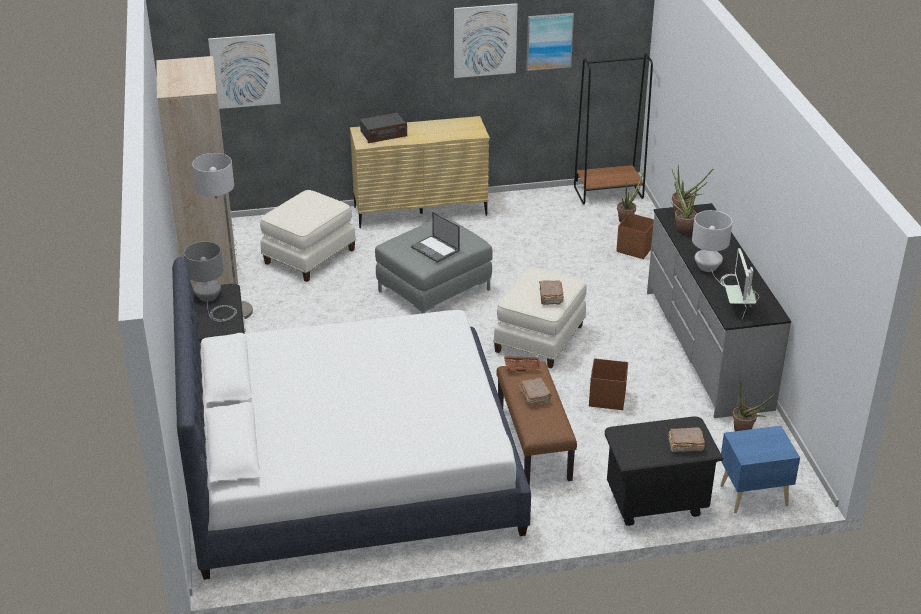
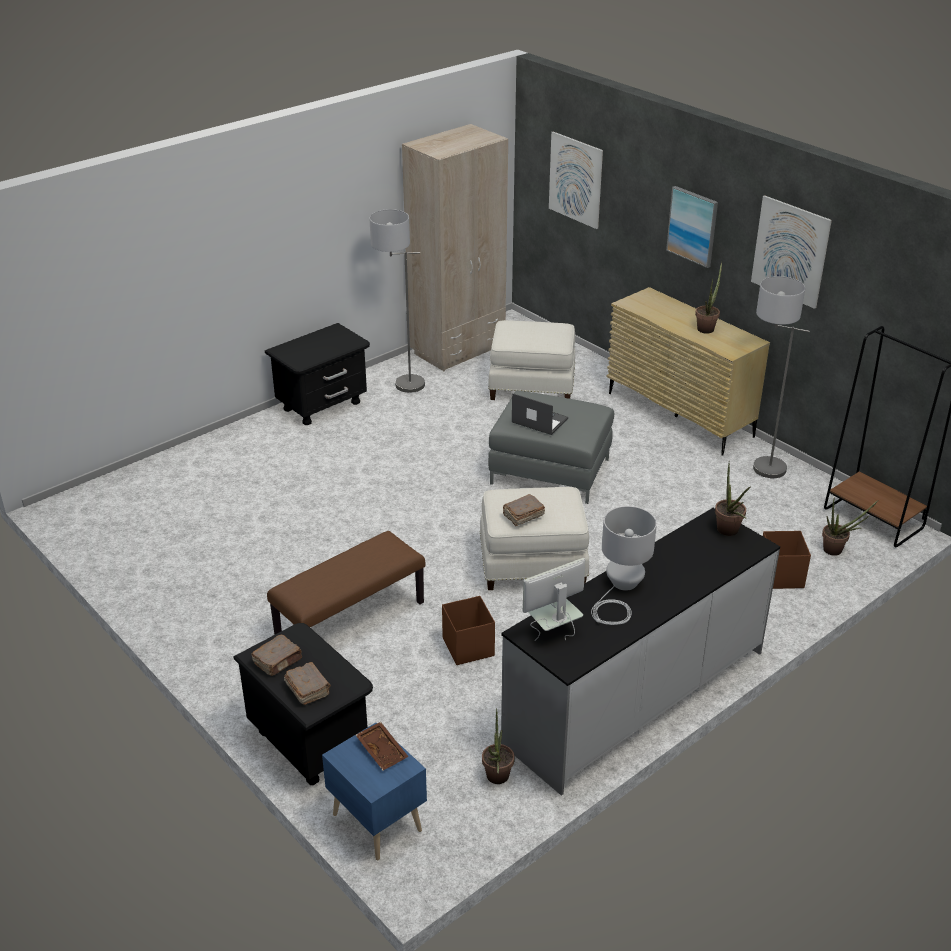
camera: 60 degrees right, 0 degrees up
(213, 303) = (328, 343): grey table lamp -> none
(349, 466) = (236, 522): white bed -> none
(383, 134) = (659, 306): radio -> none
(435, 249) = (539, 420): laptop -> laptop turned 105 degrees clockwise
(514, 207) = (759, 466): none -> grey floor lamp
(522, 366) = (394, 542): brown tray -> brown tray (383, 750)
(535, 396) = (349, 567): brown book -> brown book (278, 661)
(549, 41) = (860, 287): picture -> picture (692, 226)
(681, 229) = (691, 540): potted plant -> potted plant (706, 328)

